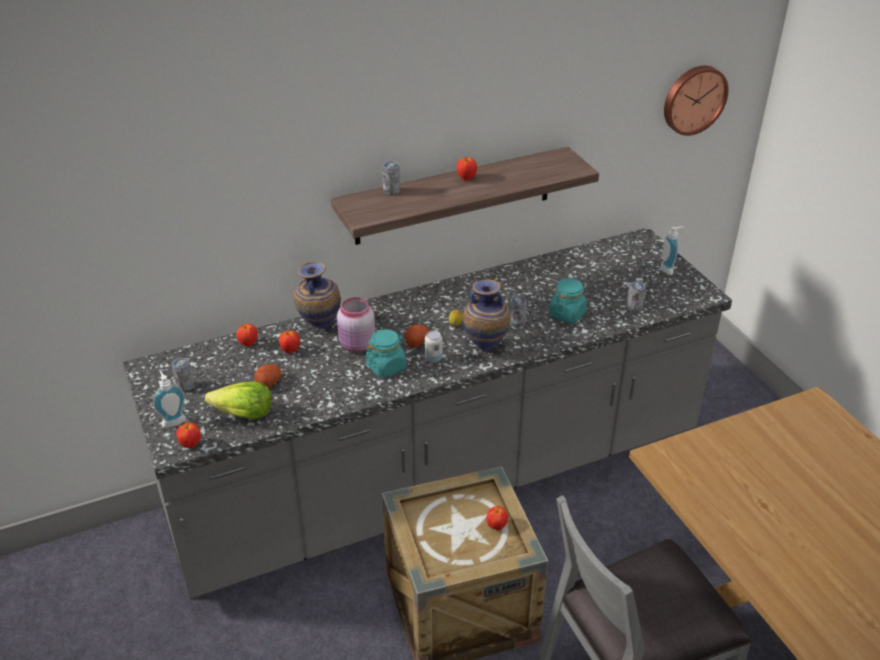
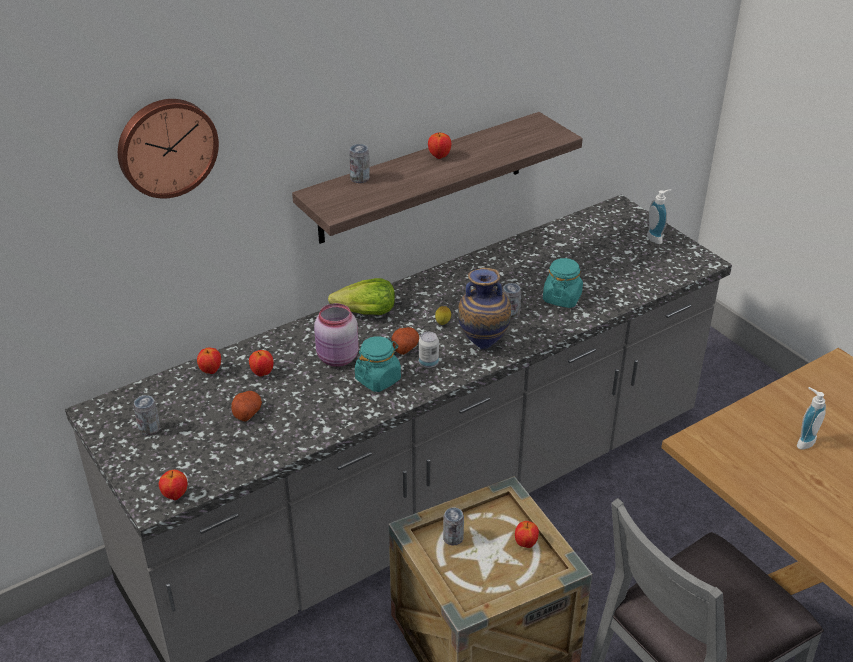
camera: 10 degrees left, 0 degrees up
(173, 420) = (146, 470): soap dispenser -> soap dispenser (803, 441)
(243, 414) = (227, 453): lettuce -> lettuce (366, 313)
(319, 327) = (288, 342): vase -> none
(634, 308) = (632, 284): can -> can (453, 538)
(693, 99) = (663, 49): wall clock -> wall clock (166, 146)

